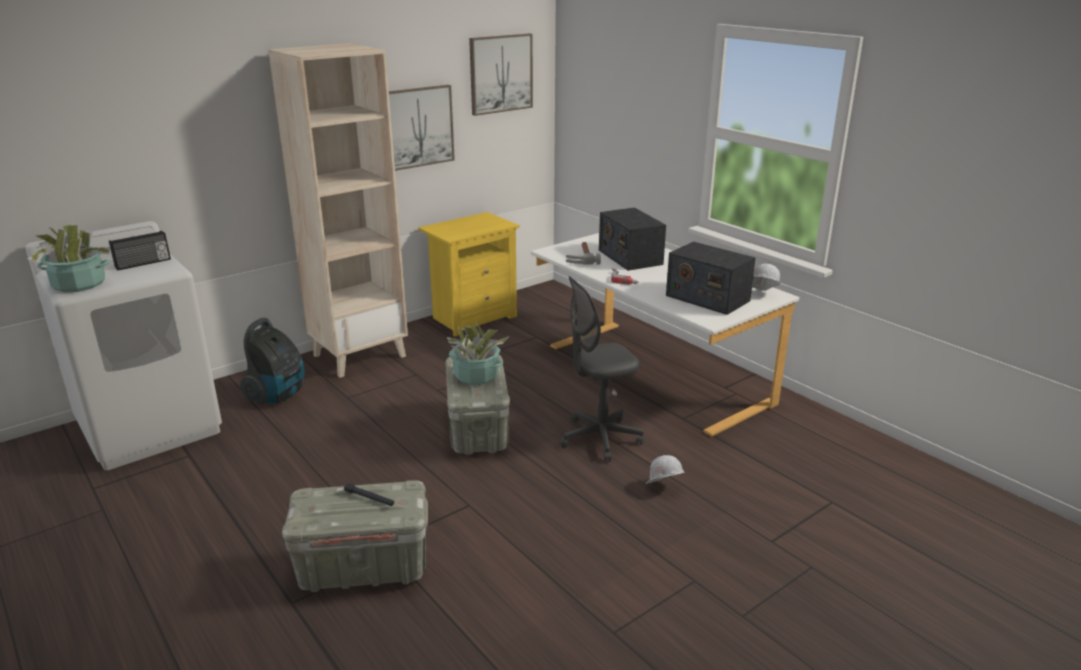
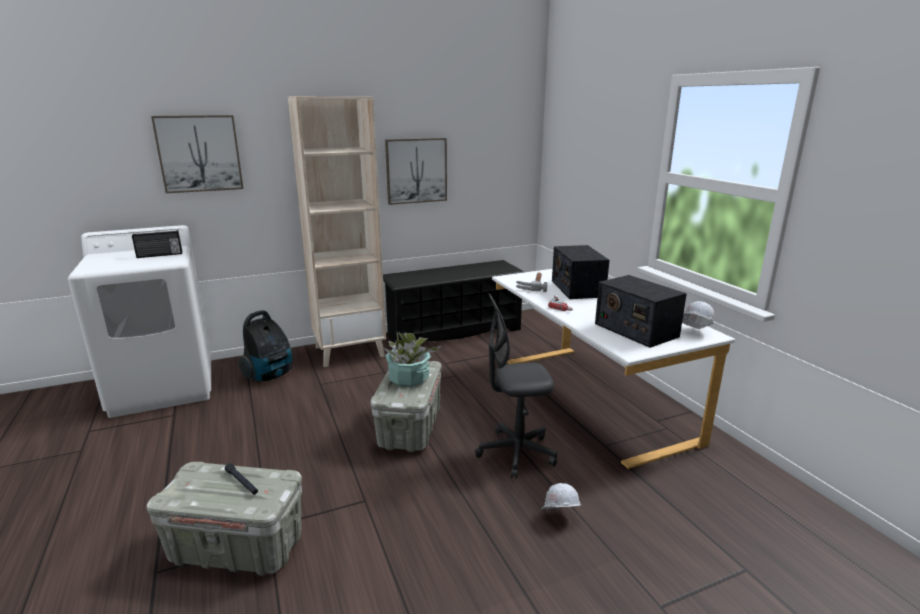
camera: 15 degrees right, 5 degrees down
(79, 284) = (99, 265): potted plant -> none
(473, 317) = (453, 331): yellow nightstand -> black shoe rack
(500, 74) = (492, 132): picture -> picture (199, 153)

